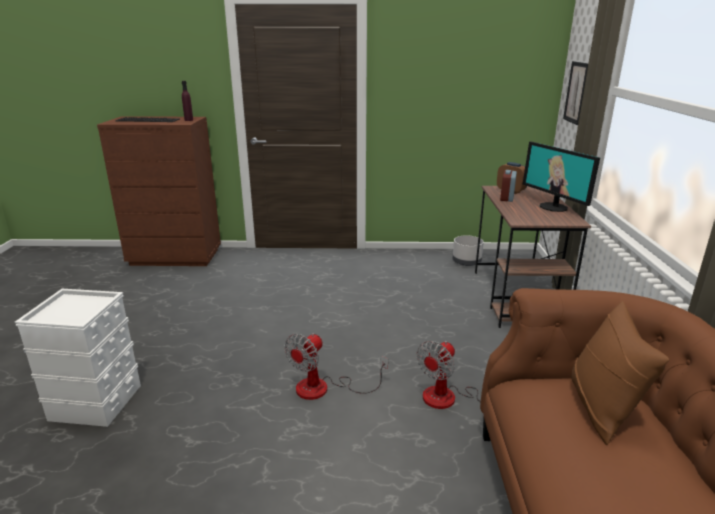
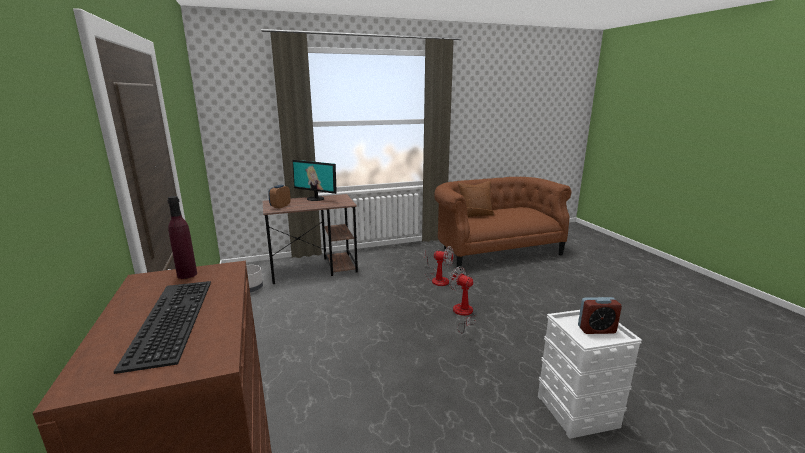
camera: 110 degrees left, 5 degrees down
(324, 388) = (463, 314): fan -> fan turned 150 degrees counterclockwise
(507, 198) = (298, 207): alarm clock -> alarm clock (596, 329)
(554, 207) = (315, 198): monitor -> monitor turned 75 degrees clockwise
(576, 92) = (238, 133): picture -> none

